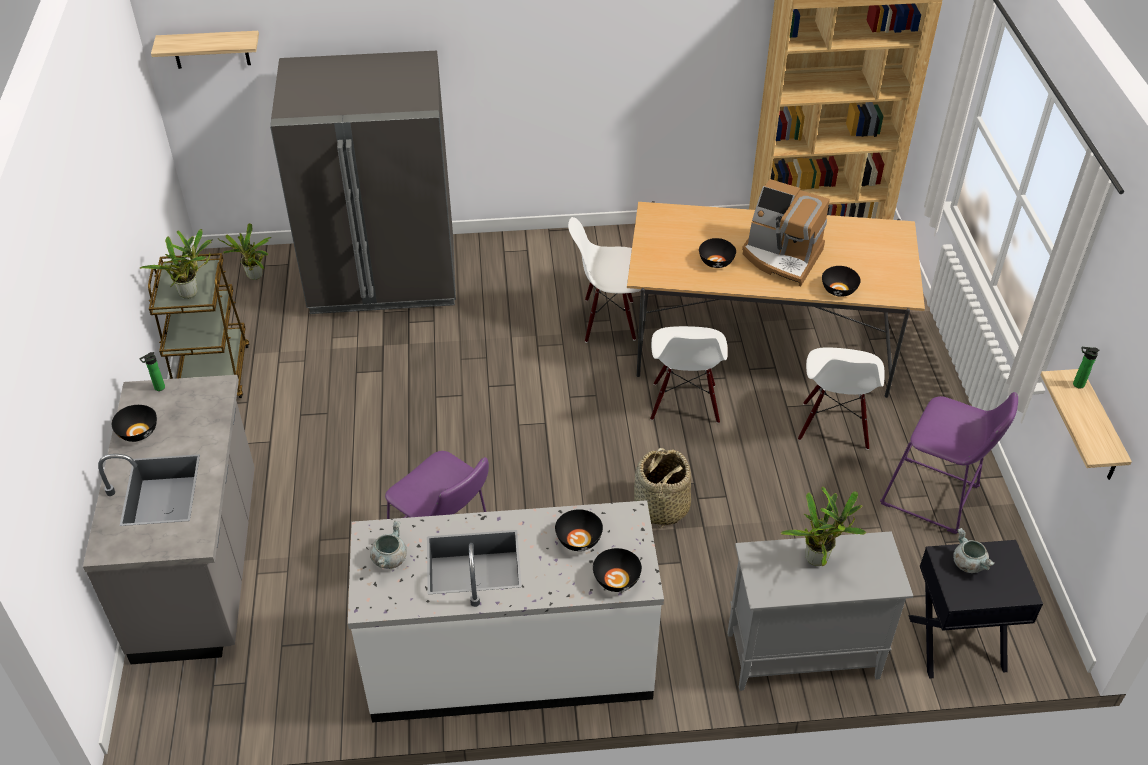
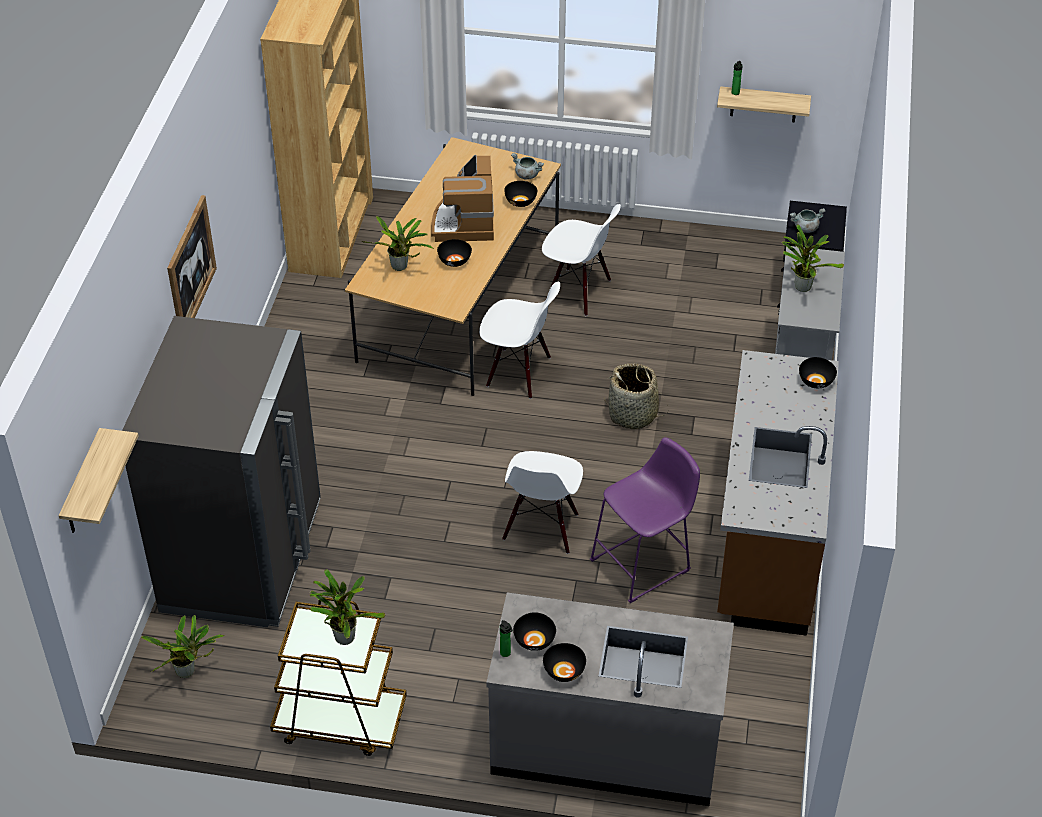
camera: 75 degrees left, 0 degrees up
(389, 559) = (766, 505): grey cooking pot -> grey cooking pot (526, 175)
(510, 49) = (191, 267): none -> picture
(510, 662) = (767, 539): white counter -> brown counter
(578, 540) = (773, 394): black bowl -> black bowl (534, 641)
(609, 320) = (390, 398): white chair -> white chair (541, 528)
(686, 229) = (401, 268): none -> potted plant
(781, 257) = (464, 221): coffee machine -> coffee machine turned 135 degrees clockwise
(935, 498) = (672, 260): purple stool -> none

